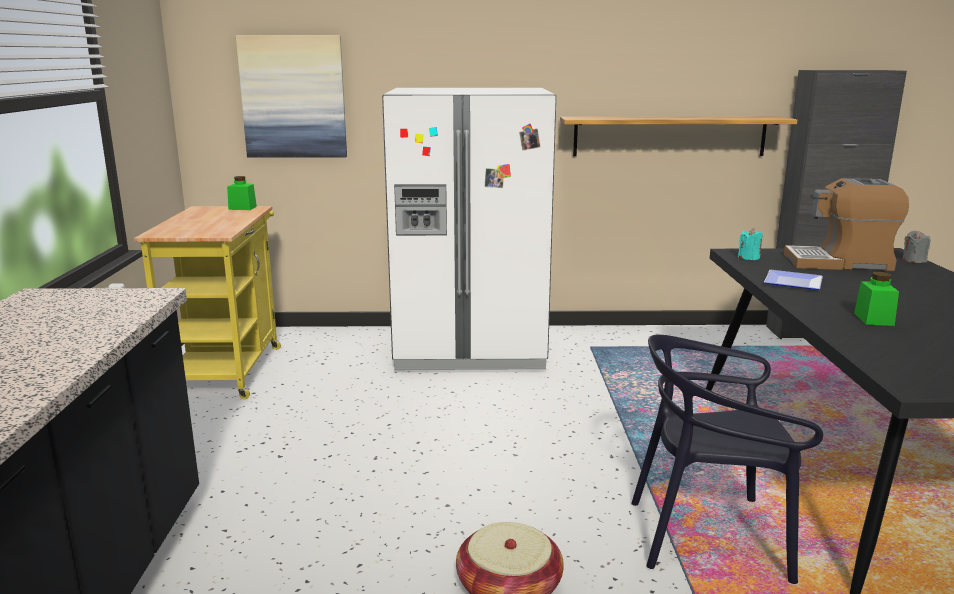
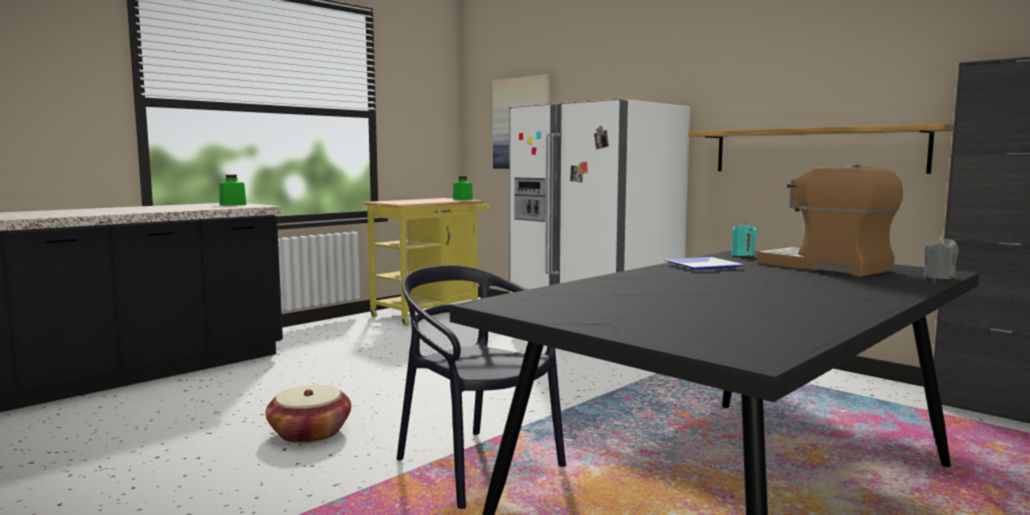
camera: 45 degrees right, 10 degrees down
(873, 319) = (661, 285): green jar -> green jar (233, 204)

